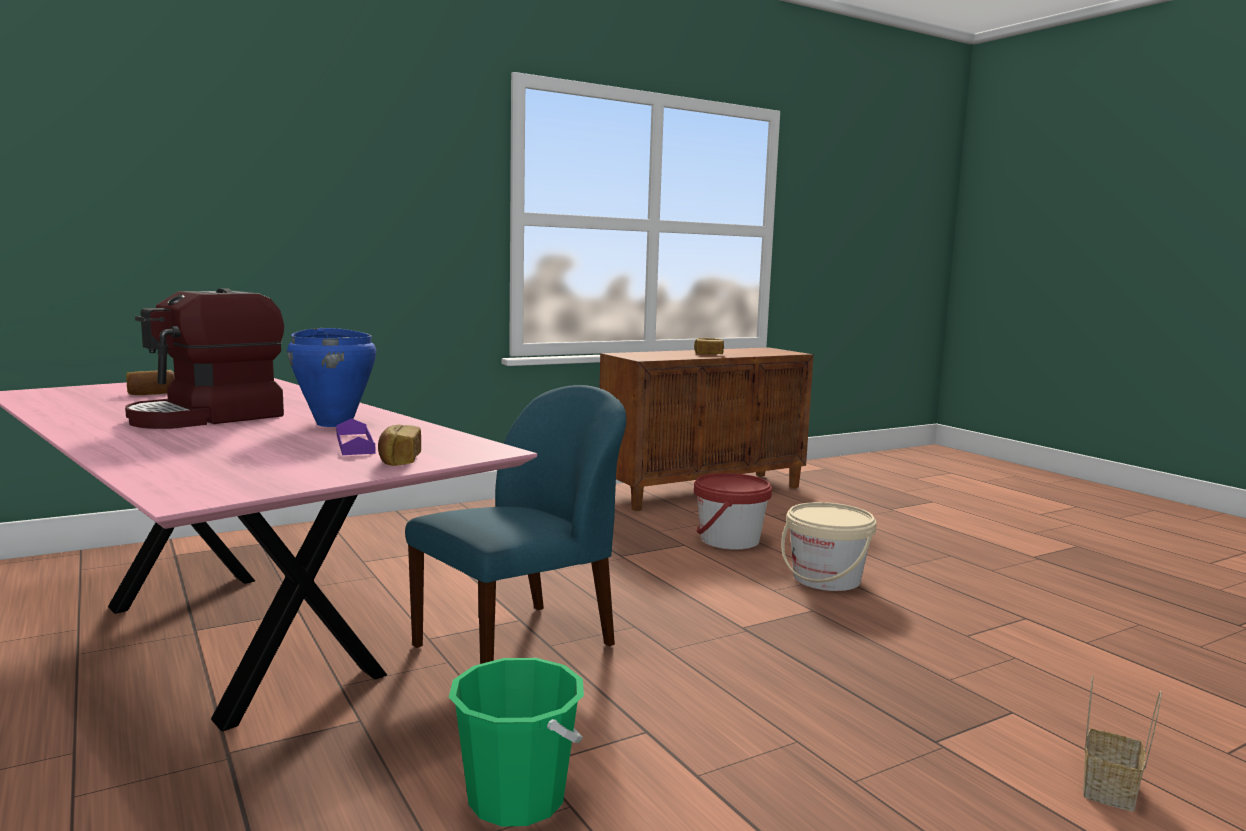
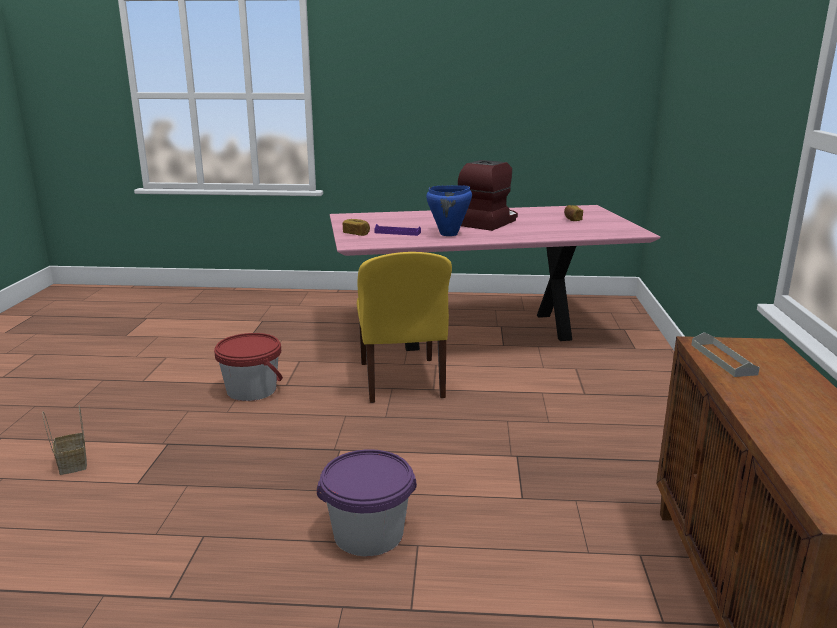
camera: 125 degrees right, 10 degrees up
(208, 417) = (488, 222): coffee machine -> coffee machine turned 45 degrees clockwise
(517, 799) = (285, 354): green bucket -> none
(519, 645) = (402, 381): blue chair -> yellow chair
(663, 357) = (723, 359): none -> grey tray
(708, 354) = (781, 405): bread -> none
(729, 540) = (516, 531): red bucket -> red bucket (252, 390)
(826, 579) = (368, 533): beige bucket -> purple bucket

